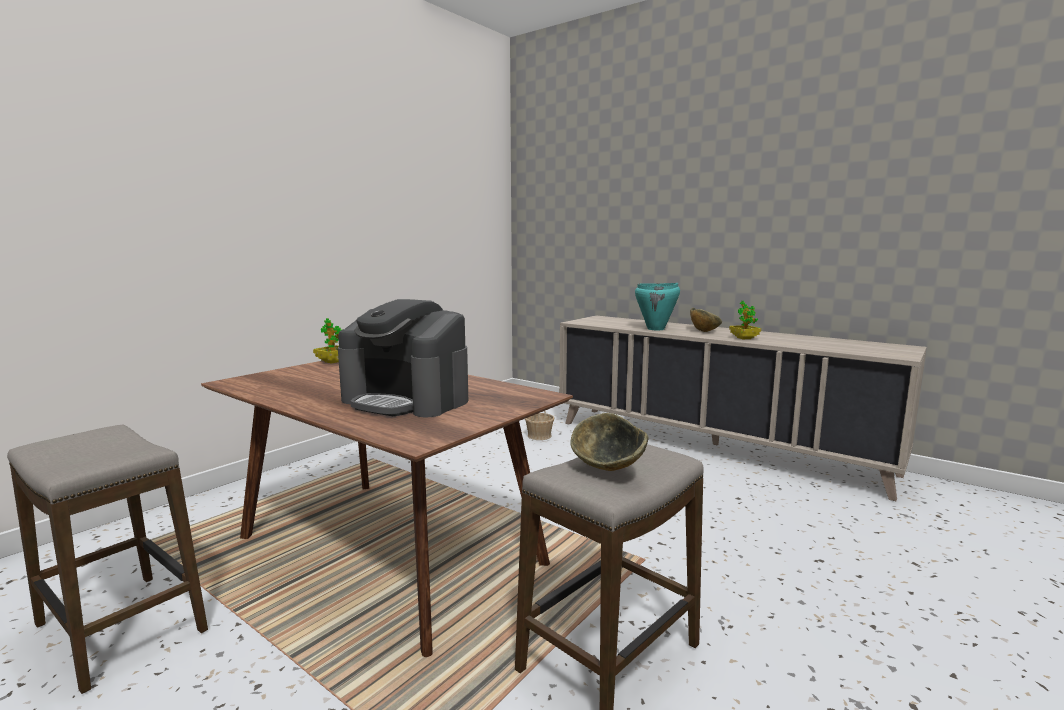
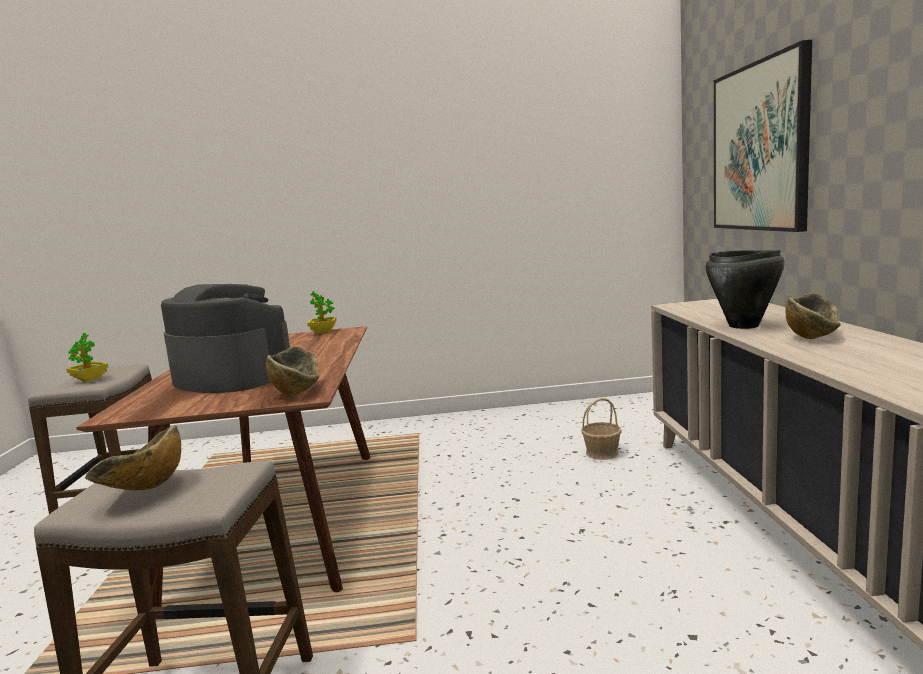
camera: 50 degrees right, 0 degrees up
(407, 400) = (232, 377): coffee machine -> coffee machine turned 135 degrees clockwise
(522, 395) = (298, 391): none -> bowl
(606, 219) = (760, 147): none -> picture
(656, 329) = (743, 326): turquoise cooking pot -> black cooking pot
(744, 338) = (836, 359): potted plant -> potted plant (90, 379)

